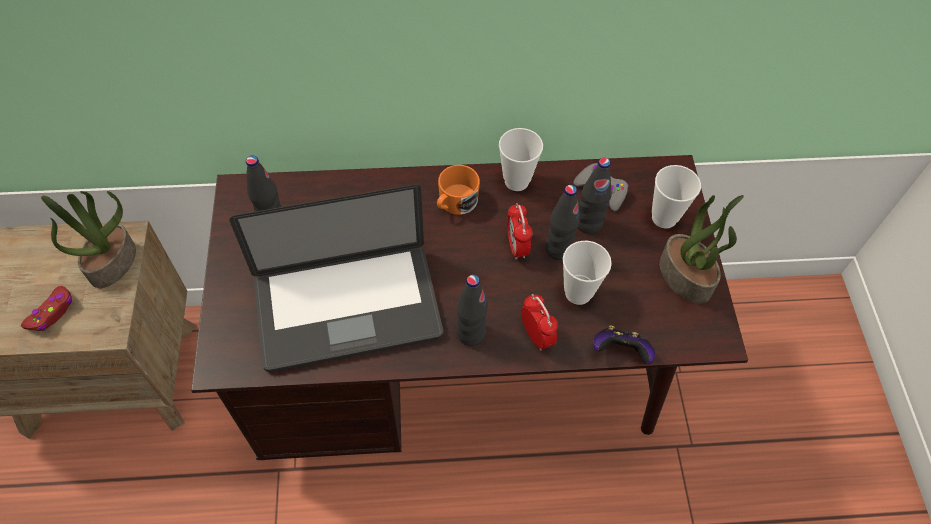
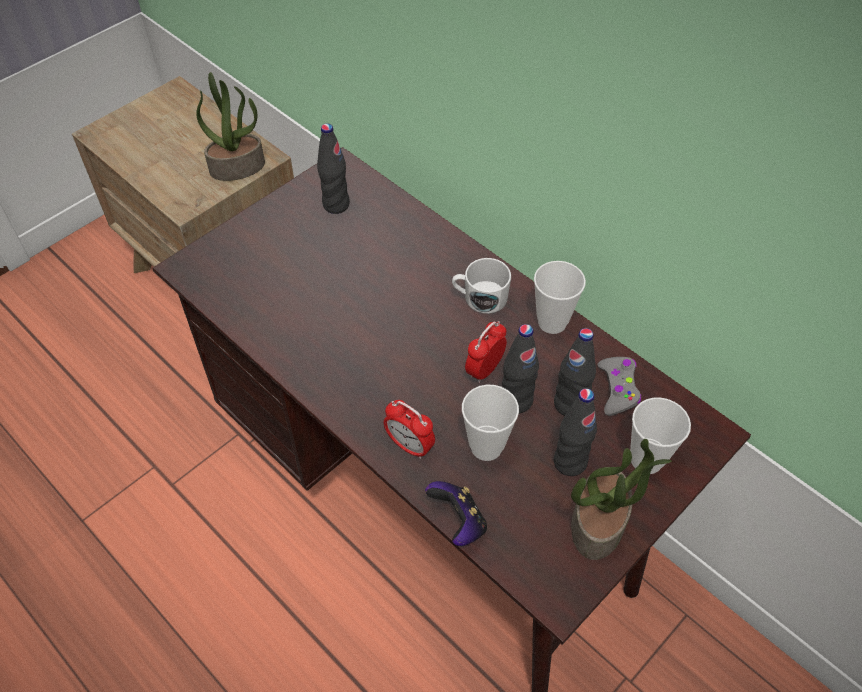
camera: 50 degrees right, 5 degrees down
(52, 313) = (169, 170): red game controller -> none
(347, 308) = (306, 303): laptop -> none
(455, 203) = (480, 297): orange mug -> white mug
(470, 333) = (364, 398): black bottle -> black bottle (570, 462)
(536, 335) = (409, 446): alarm clock -> alarm clock turned 105 degrees clockwise

